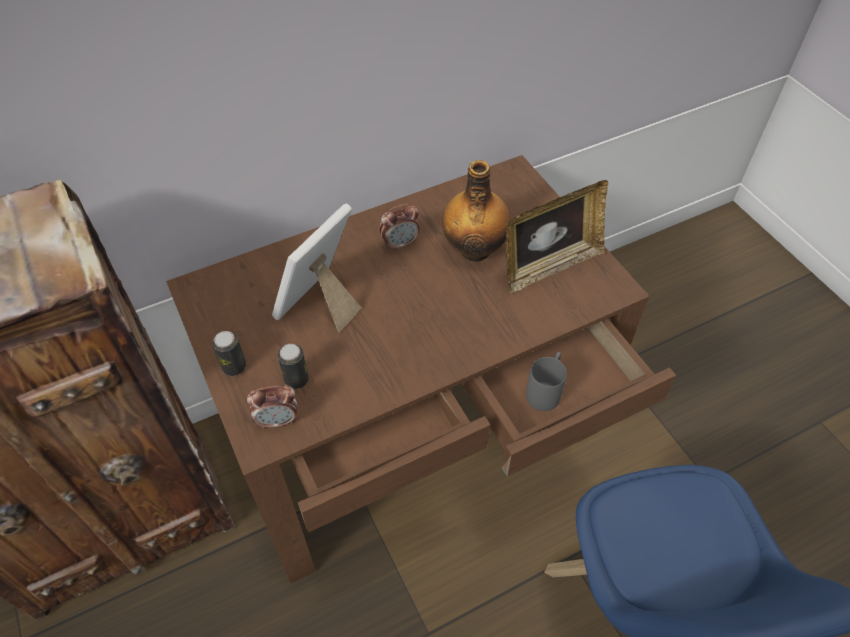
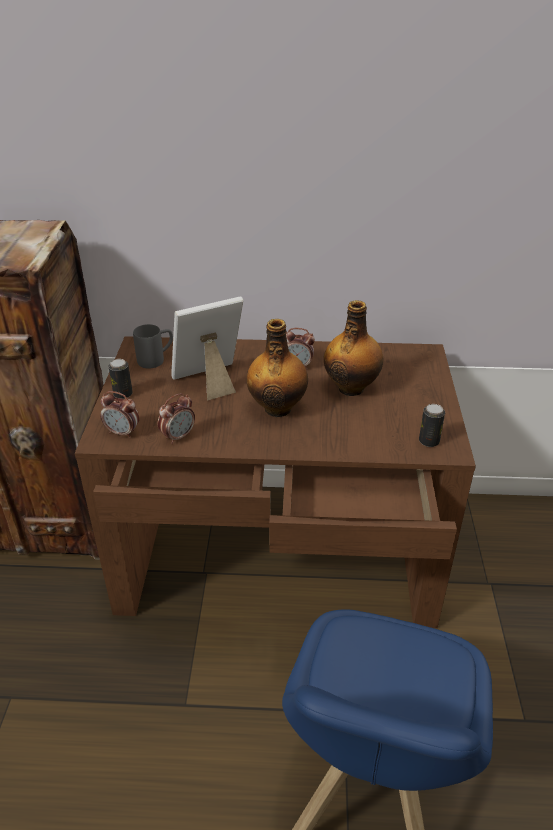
camera: 30 degrees right, 15 degrees down
(296, 379) = (155, 415): can -> can (429, 441)
(344, 396) = (178, 436): none -> alarm clock
(420, 308) = (277, 407): none -> bottle
(545, 390) = (346, 508): grey mug -> grey mug (156, 359)
(549, 266) = (403, 417): picture frame -> none

